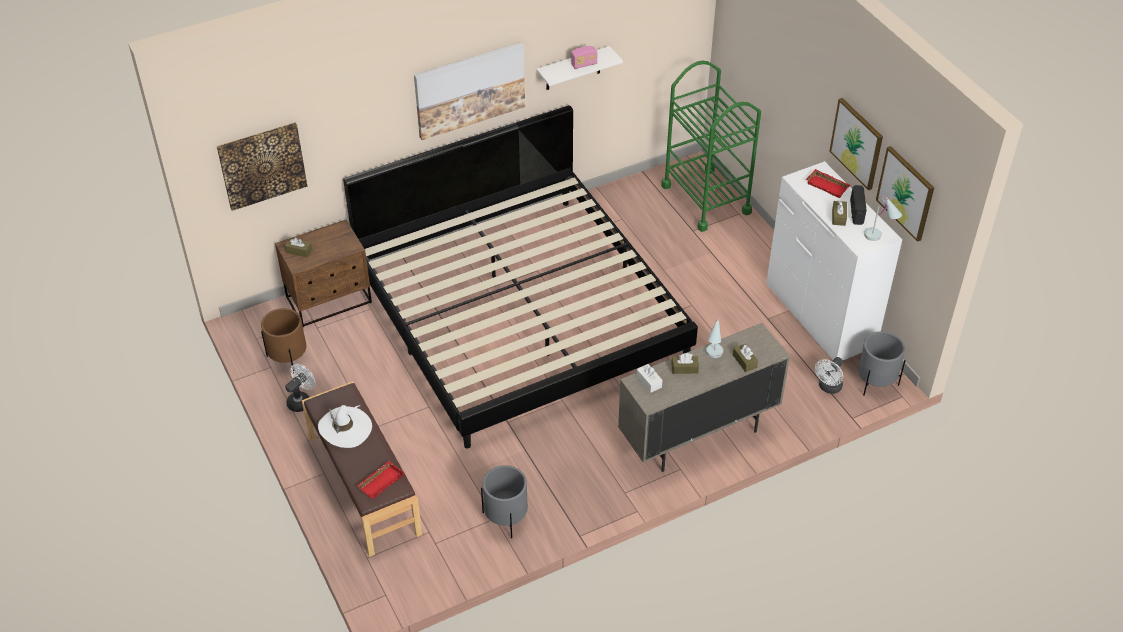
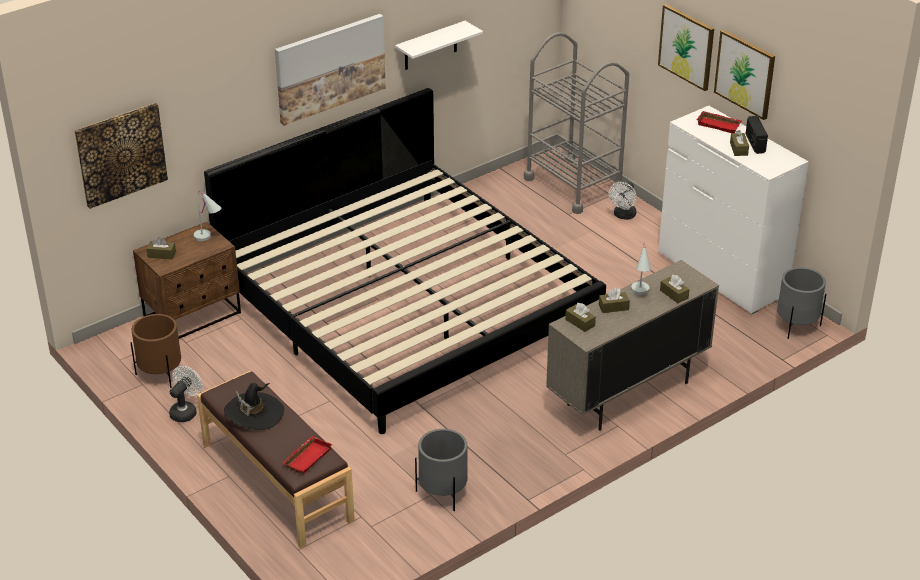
camera: 10 degrees left, 10 degrees down
(345, 428) = (254, 413): white hat -> black hat
(584, 64) = (444, 37): radio -> none
(649, 381) = (580, 322): white tissue box -> brown tissue box
(706, 199) = (573, 185): green cart -> grey cart
(828, 388) = (750, 336): white fan -> white fan (623, 216)
(879, 238) = (785, 162): white table lamp -> white table lamp (209, 238)
(906, 193) = (807, 109): picture -> picture (686, 46)

